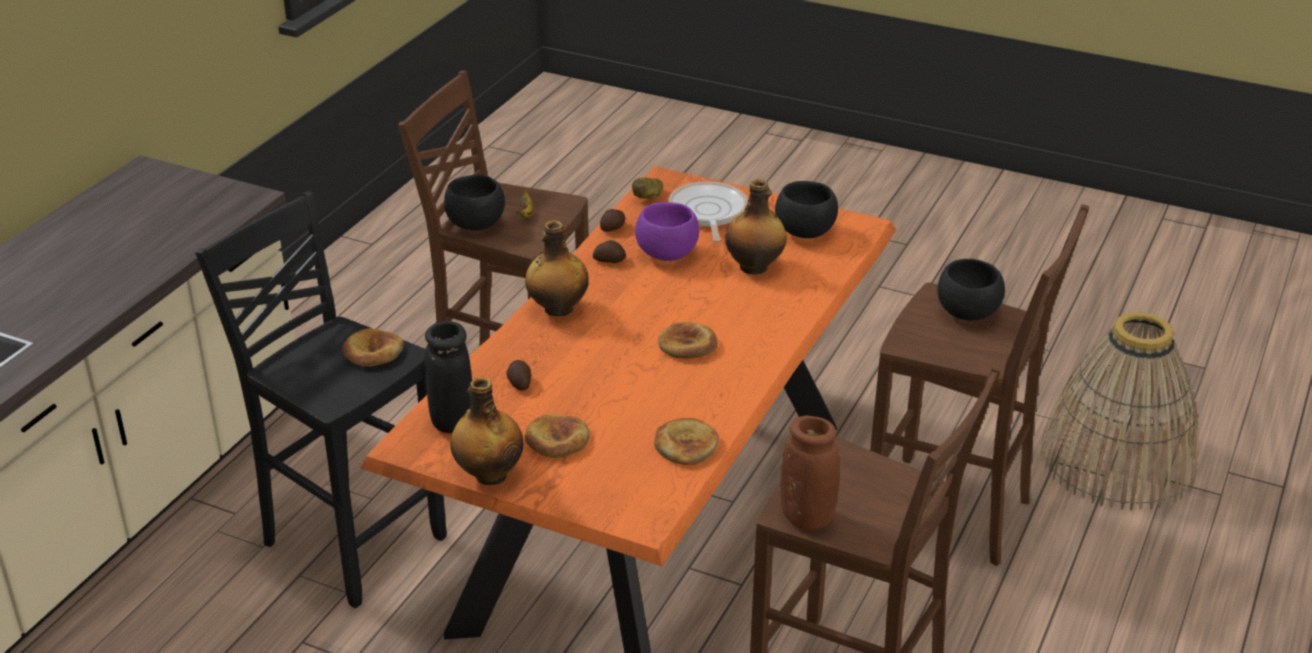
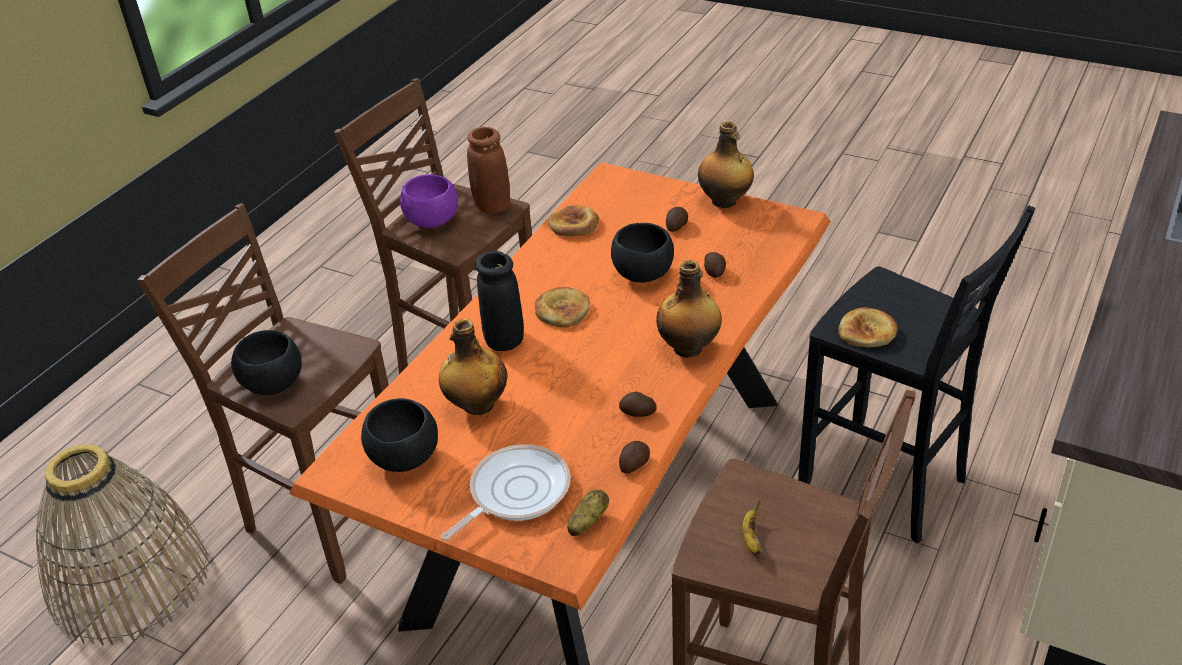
camera: 175 degrees left, 5 degrees up
(453, 422) = (764, 238): black vase -> black vase (504, 340)
(476, 225) = (812, 514): black bowl -> black bowl (643, 275)
(557, 440) = (676, 226): bread -> potato
(667, 254) = (571, 422): purple bowl -> purple bowl (432, 222)
(707, 213) = (515, 492): frying pan -> frying pan turned 135 degrees counterclockwise

